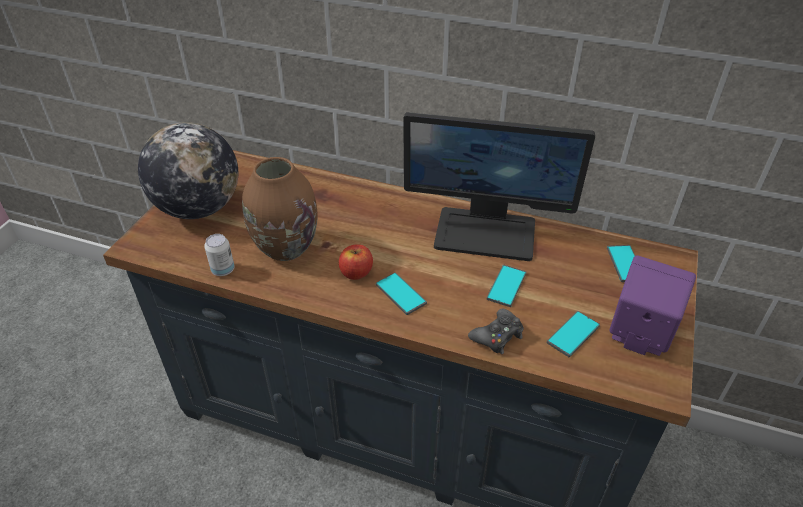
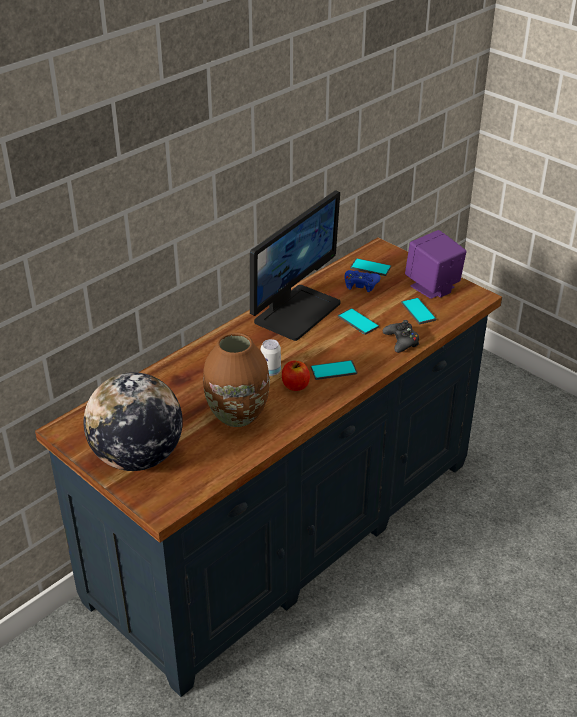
camera: 65 degrees left, 5 degrees down
(223, 270) = (239, 457): can -> can (271, 371)
(582, 266) = (360, 284): none -> blue game controller

